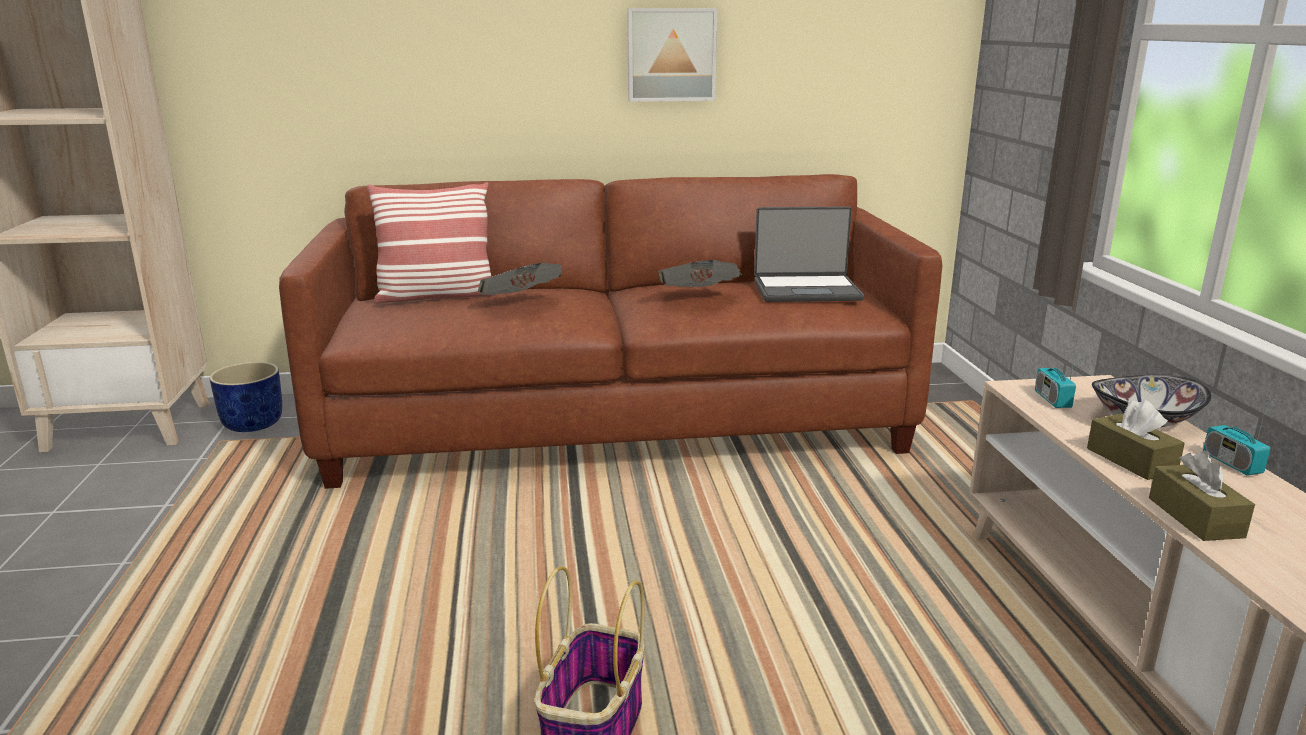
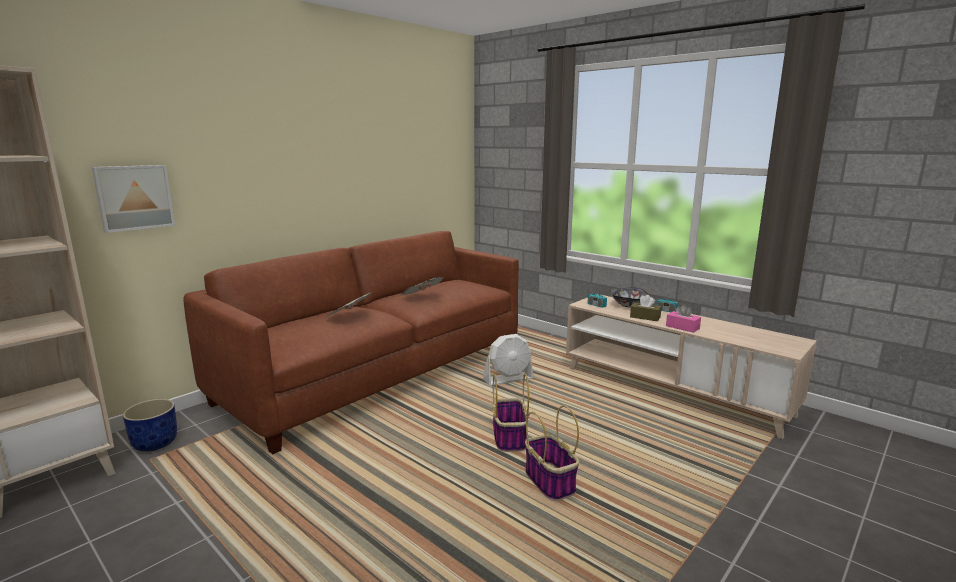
camera: 40 degrees left, 5 degrees down
(436, 296) = (288, 325): pillow -> none
(650, 614) = (509, 438): none -> basket
(671, 55) = (359, 179): picture -> picture (134, 197)
(806, 290) = (458, 285): laptop -> none
(813, 508) = (508, 379): none -> white fan
(1195, 517) = (682, 327): brown tissue box -> pink tissue box

